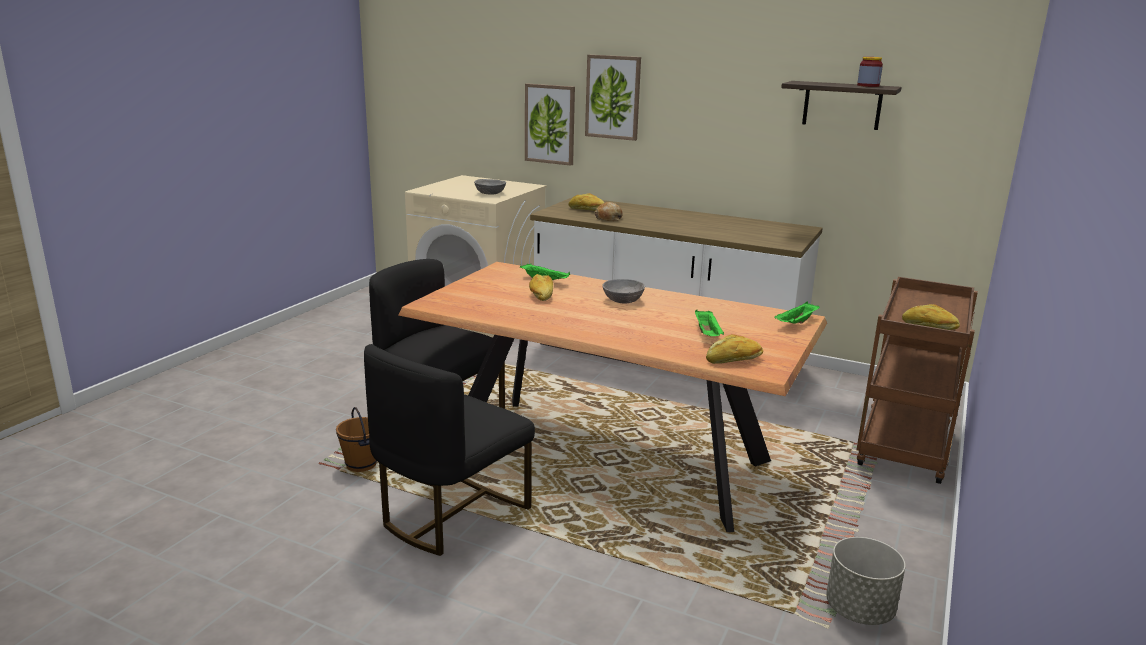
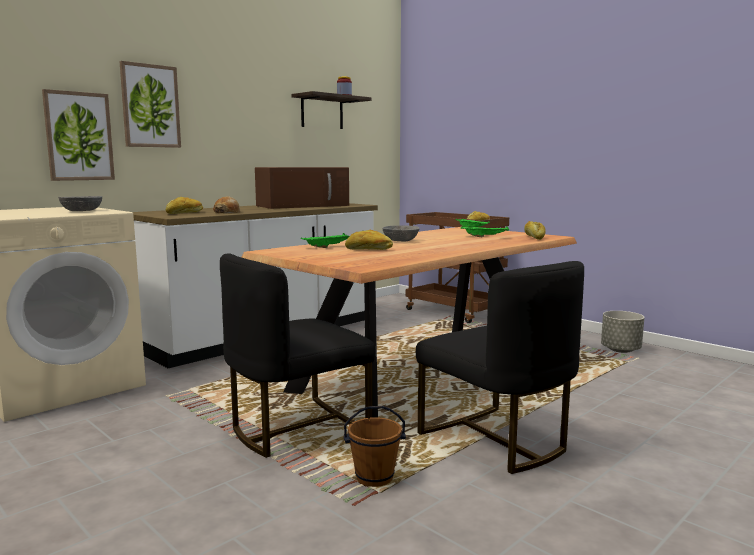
camera: 70 degrees left, 10 degrees down
(733, 228) = (304, 205): none -> brown microwave

